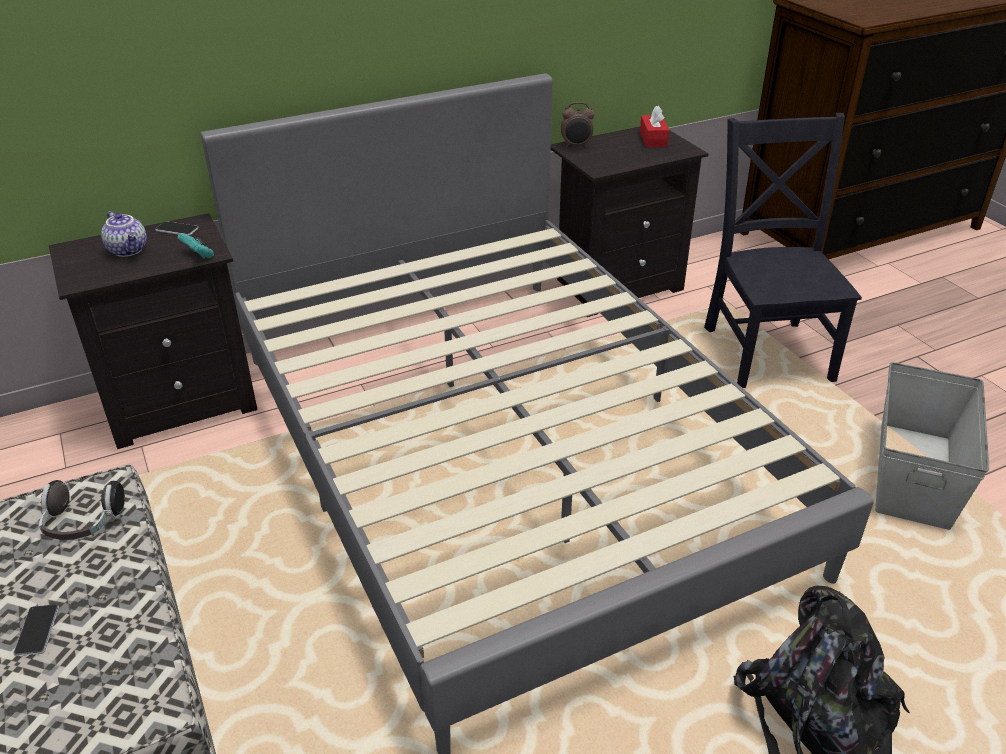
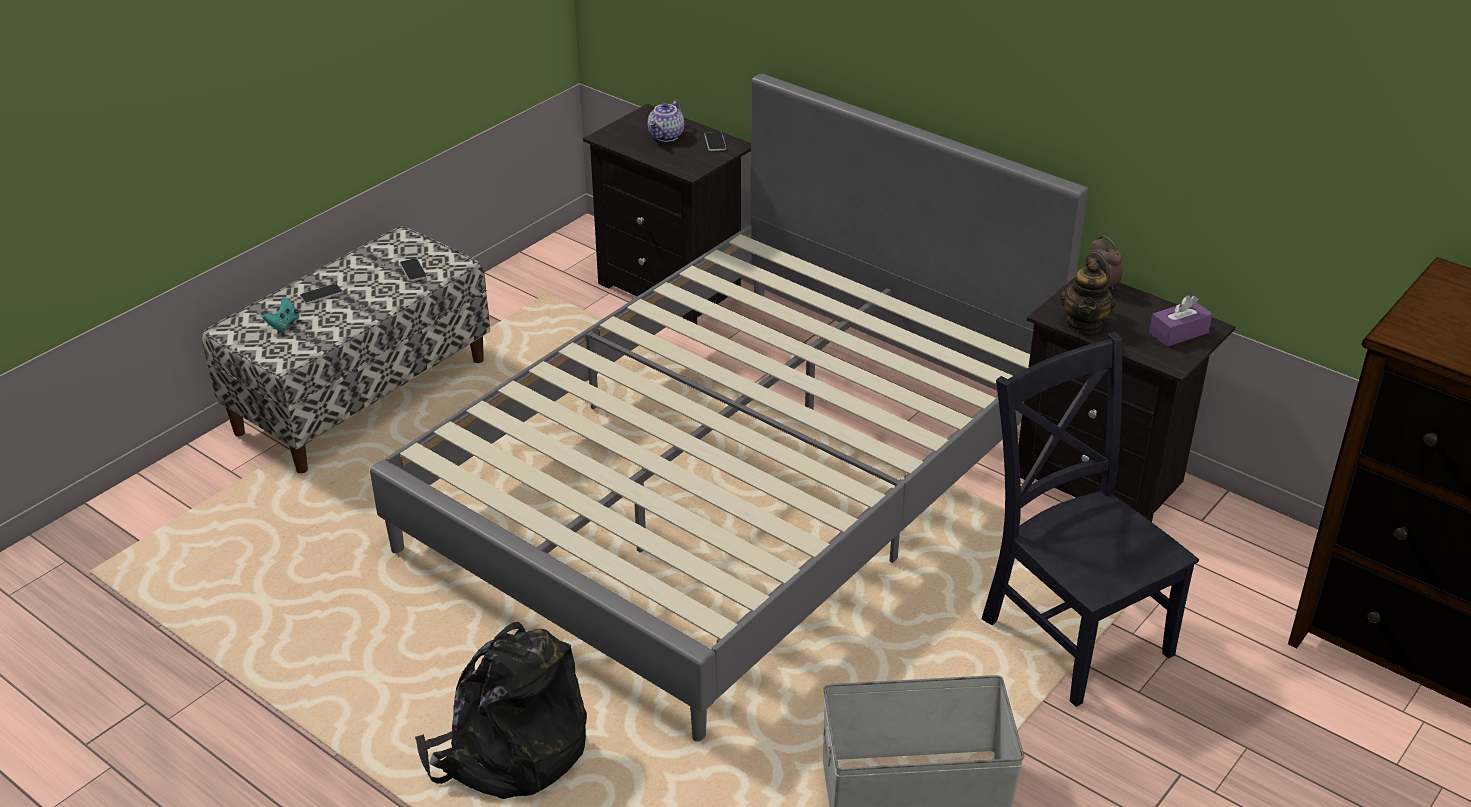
camera: 65 degrees right, 0 degrees up
(83, 524) = (413, 270): headphones -> phone
(199, 255) = (683, 167): turquoise game controller -> turquoise game controller (283, 324)
(618, 162) = (1085, 323): none -> teapot
(653, 139) = (1178, 333): red tissue box -> purple tissue box
(766, 350) = (1072, 631): black chair -> black chair turned 90 degrees counterclockwise

